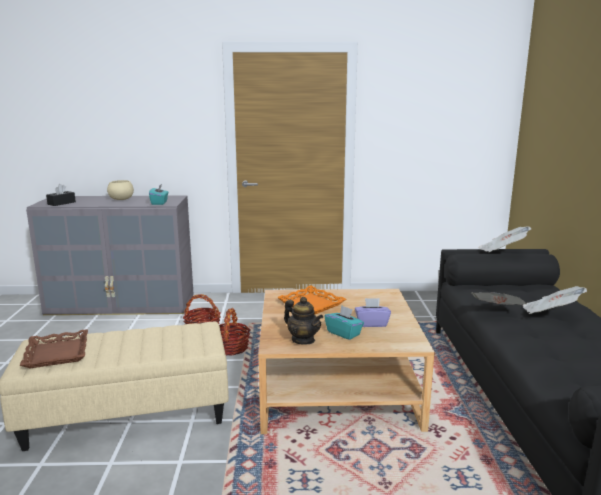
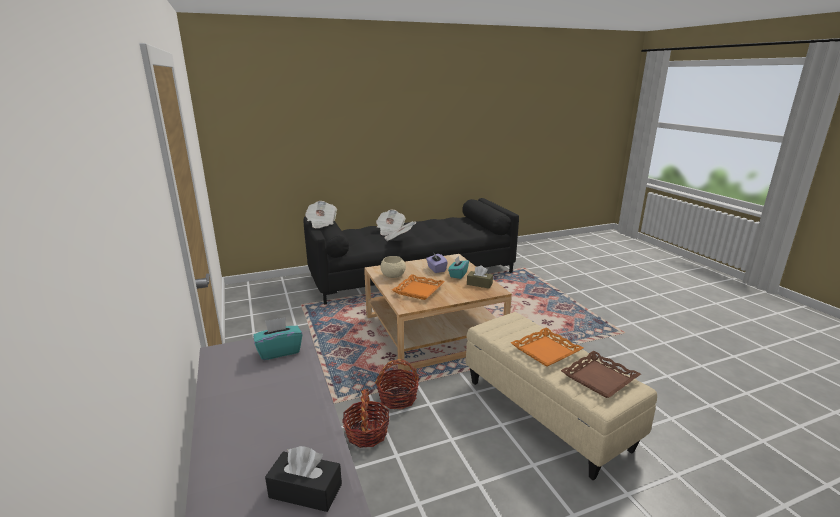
camera: 110 degrees left, 5 degrees up
(121, 199) = (244, 410): beige bowl -> beige bowl (392, 276)
(129, 343) = (545, 351): none -> orange tray
(303, 340) = (479, 284): teapot -> brown tissue box

